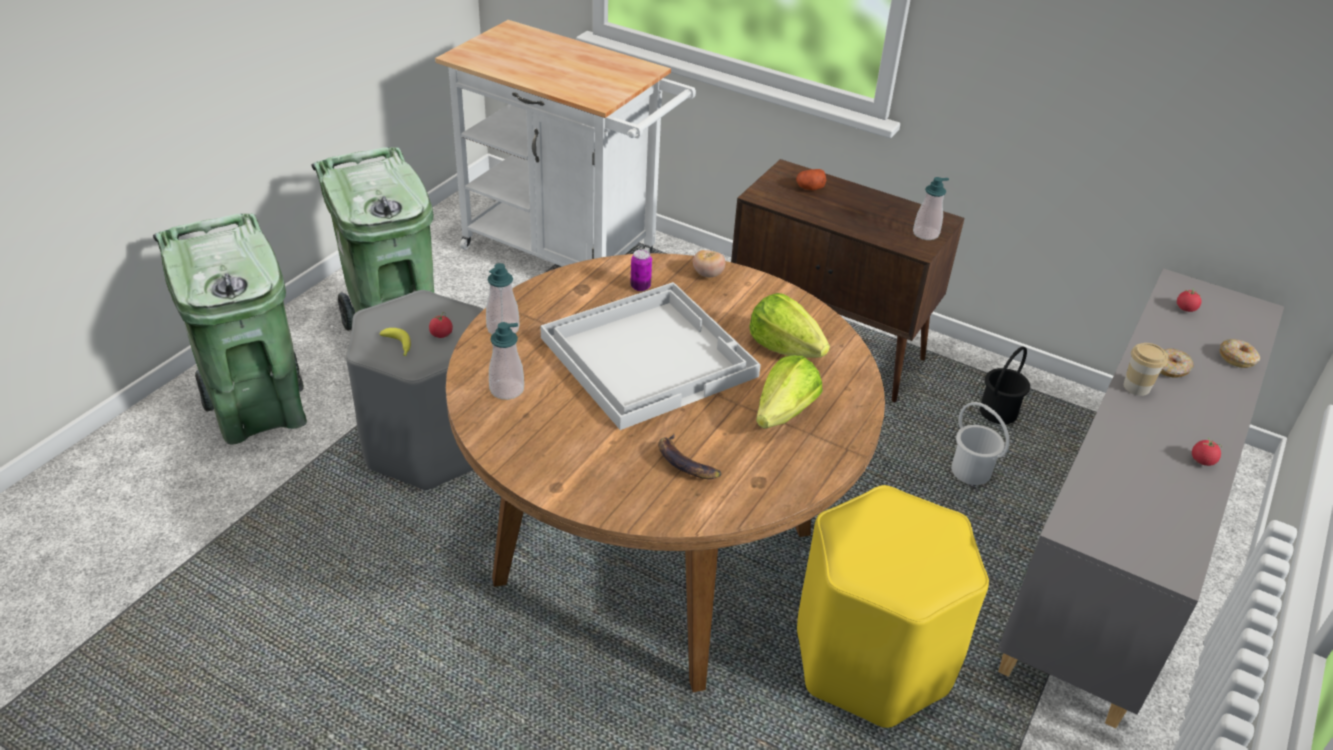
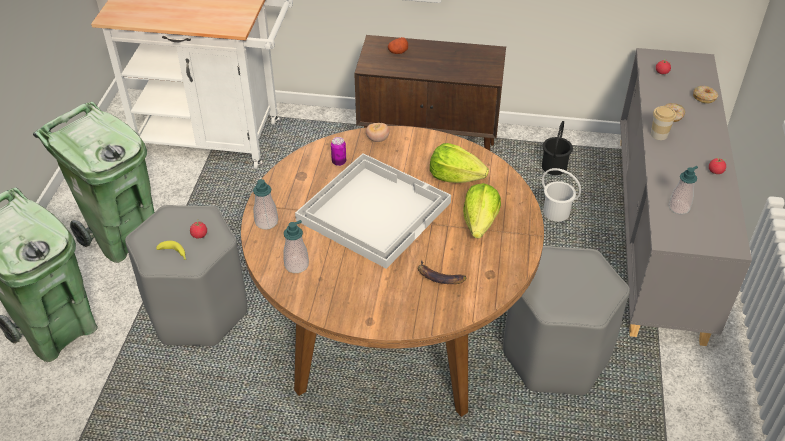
camera: 20 degrees left, 5 degrees up
(871, 661) = (555, 356): yellow stool -> grey stool
(925, 234) = (488, 65): soap dispenser -> soap dispenser (679, 207)

